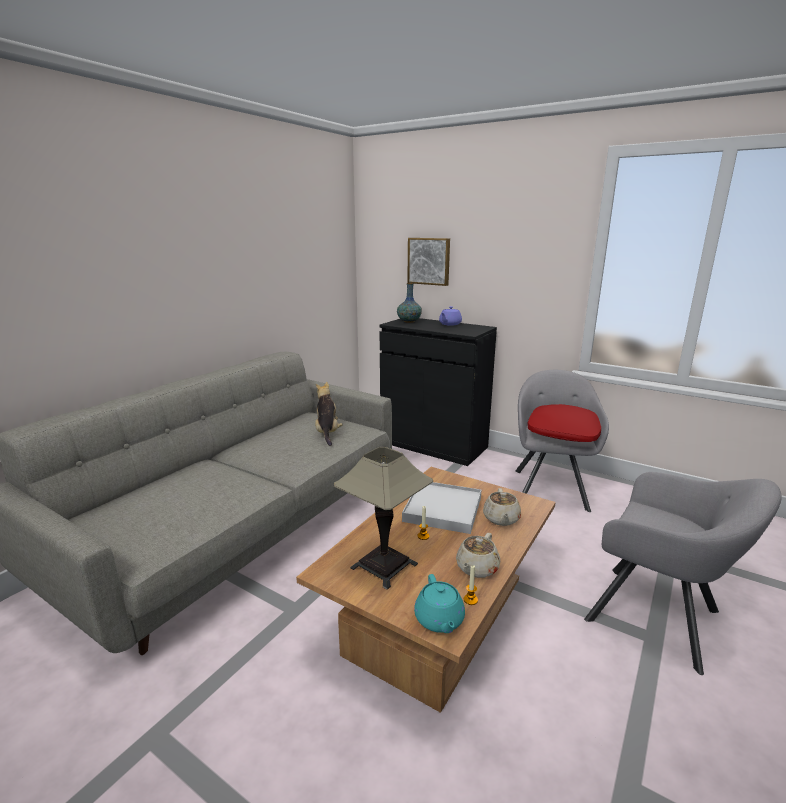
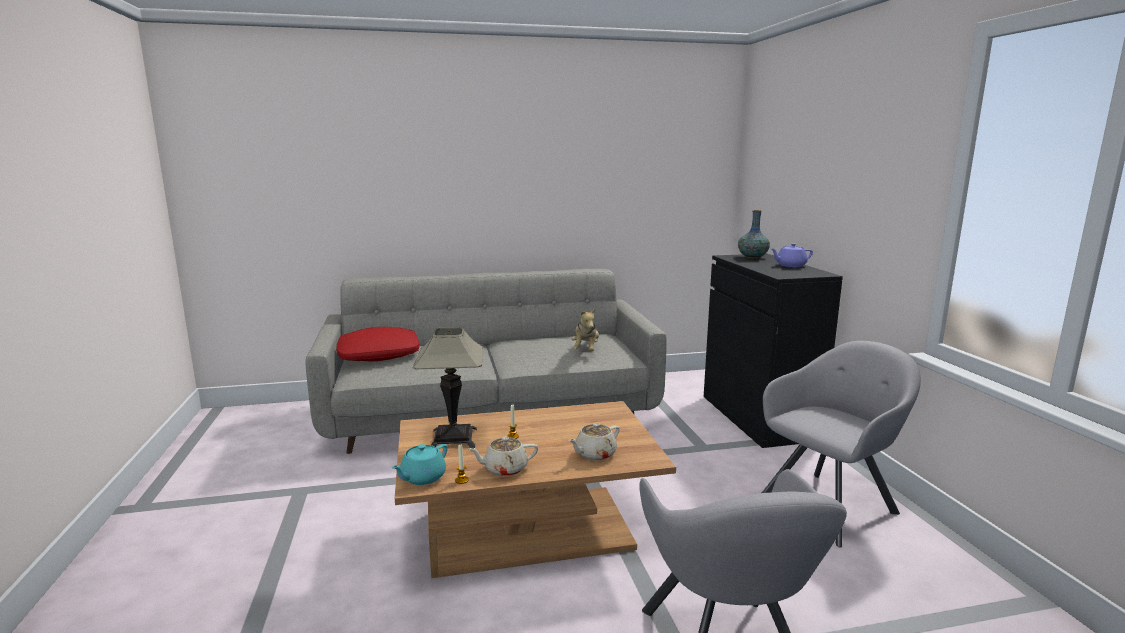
camera: 45 degrees right, 5 degrees down
(327, 432) = (586, 350): plush toy -> plush toy turned 150 degrees clockwise
(429, 261) = (793, 186): picture -> none
(443, 509) = (564, 429): white tray -> none
(563, 432) = (837, 425): red pillow -> red pillow (379, 354)

